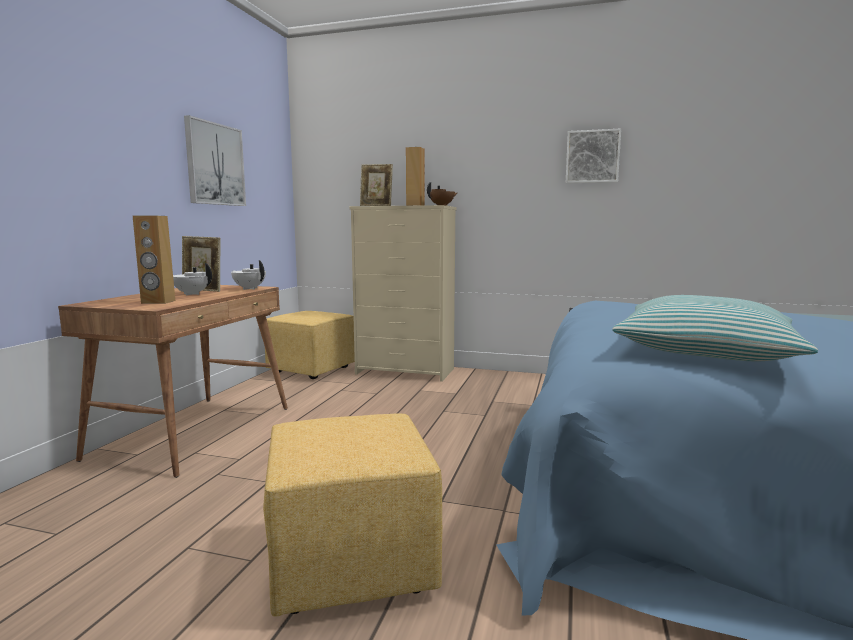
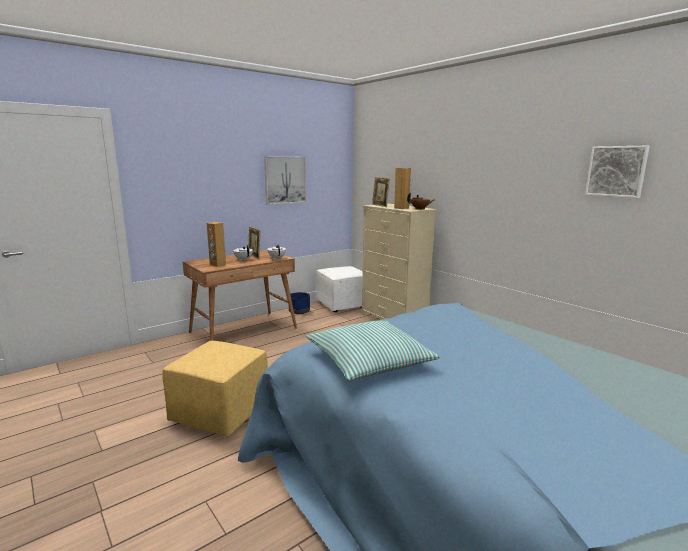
camera: 35 degrees right, 5 degrees up
(256, 389) = (299, 312): none -> blue planter
(310, 370) = (341, 305): yellow ottoman -> white ottoman
(592, 157) = (533, 178): picture -> picture (616, 171)

